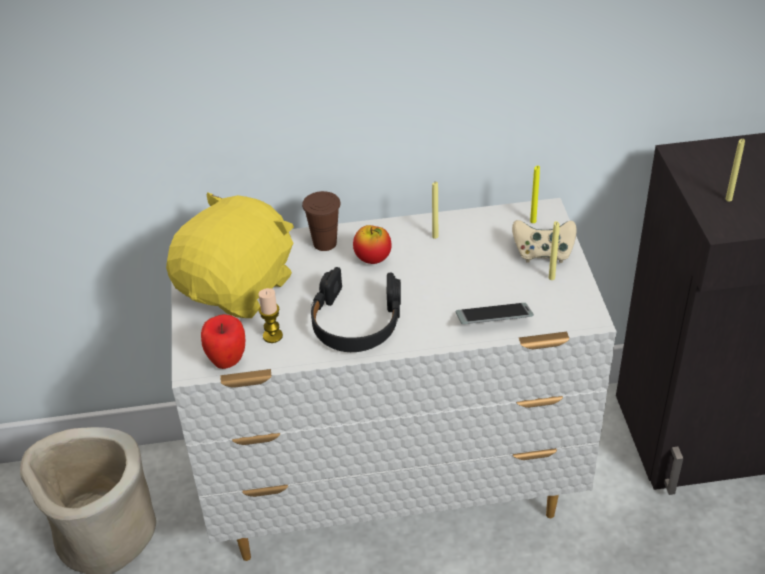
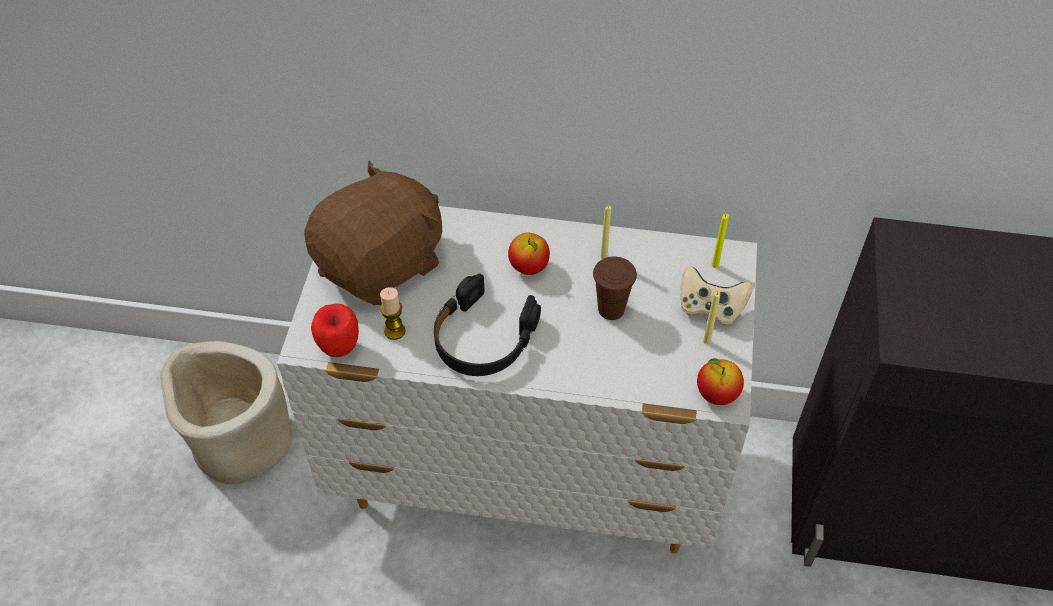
camera: 15 degrees right, 10 degrees up
(238, 287) = (382, 265): yellow plush toy -> brown plush toy
(325, 243) = (487, 235): brown cup -> brown cup (611, 309)
(493, 319) = (625, 374): phone -> none
(578, 315) = (717, 394): none -> apple
(728, 199) = (926, 310): yellow candle -> none

